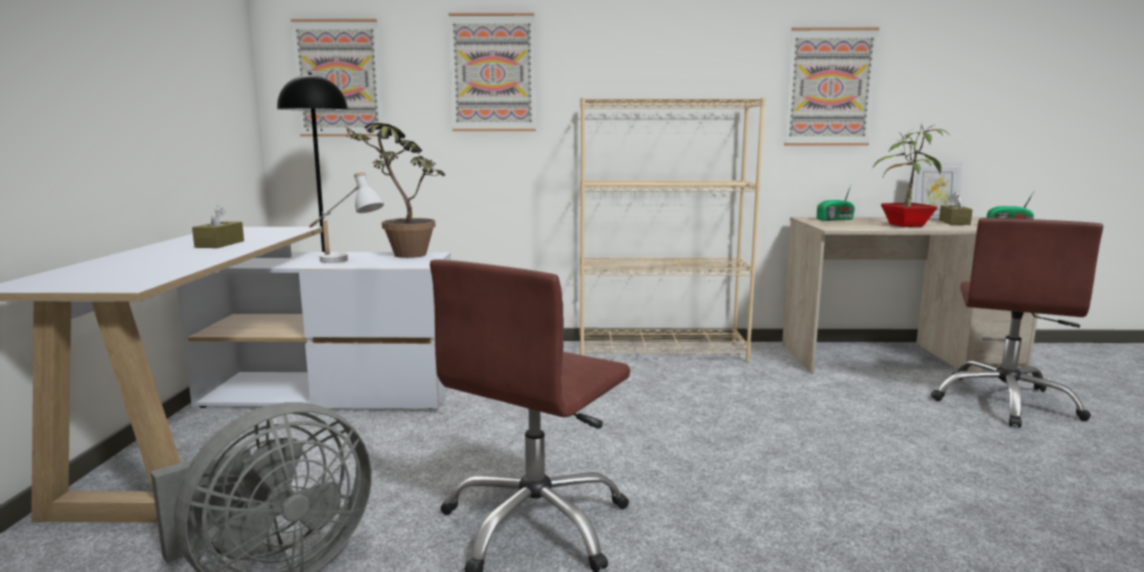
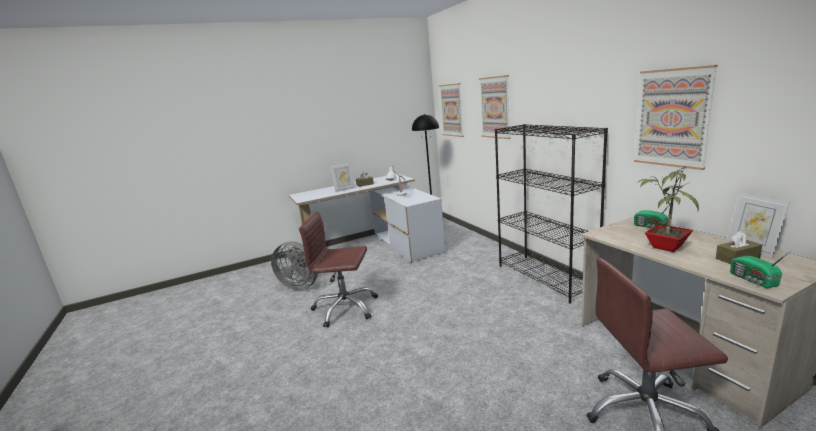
camera: 65 degrees right, 5 degrees up
(196, 256) = (344, 189): none -> picture frame
(400, 254) = (425, 196): potted plant -> none
(662, 352) = (546, 277): beige bookcase -> black bookcase

